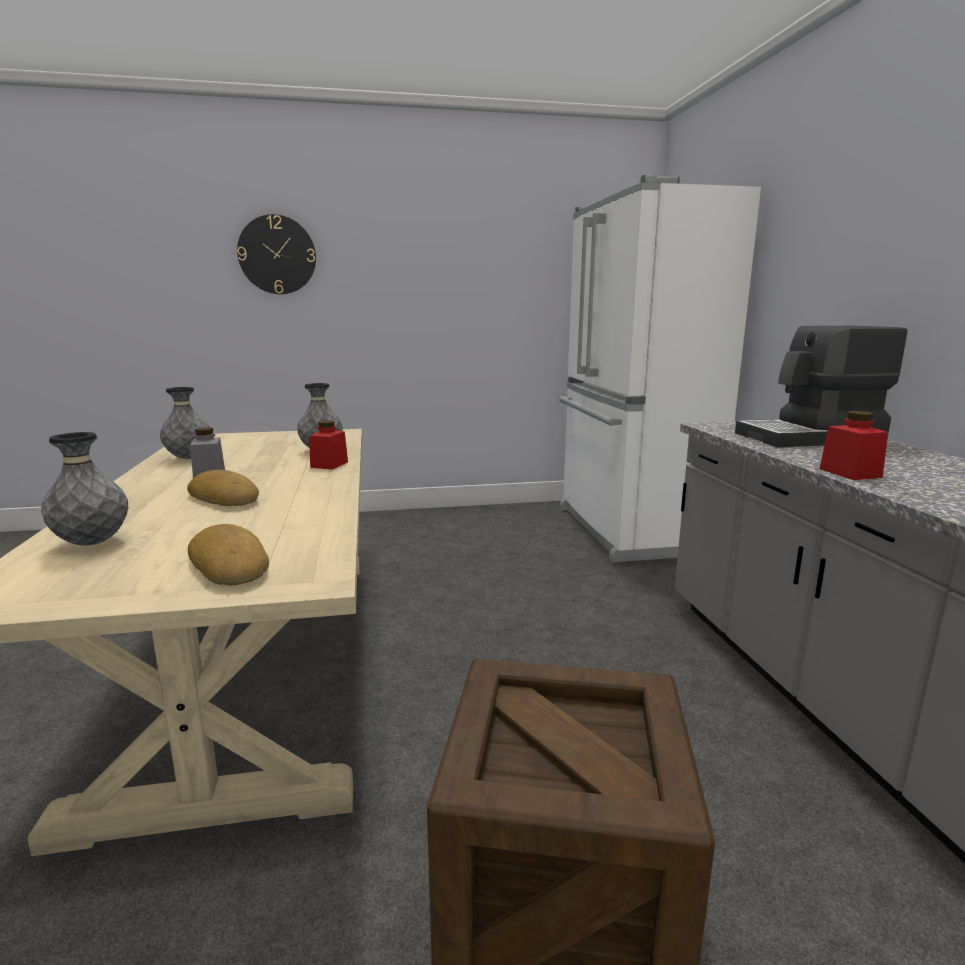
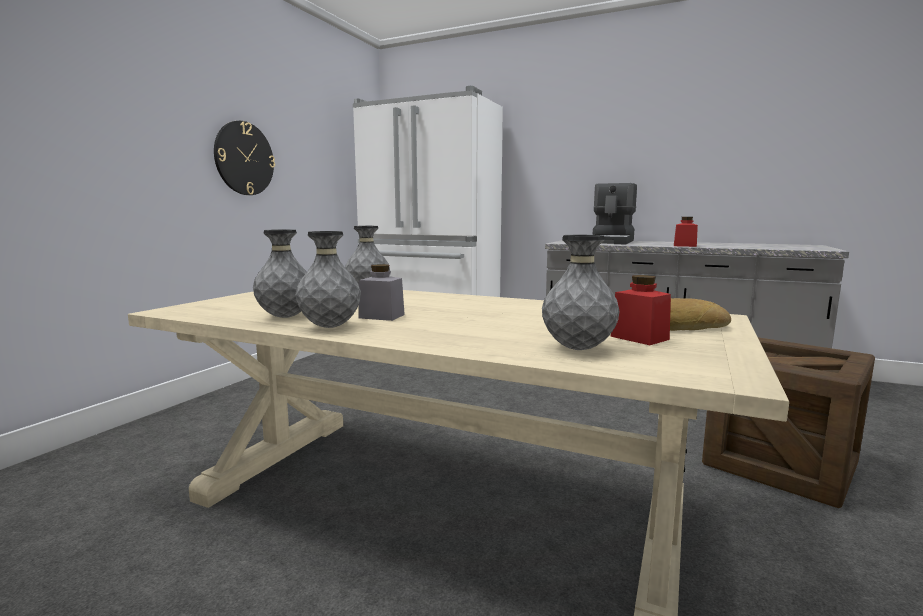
camera: 55 degrees left, 5 degrees down
(156, 473) = (330, 327): none -> grey vase
(226, 497) = (484, 317): bread -> none
(277, 255) = (90, 88): wall clock -> wall clock (244, 158)
(329, 464) = (425, 296): red jar -> red jar (639, 338)

